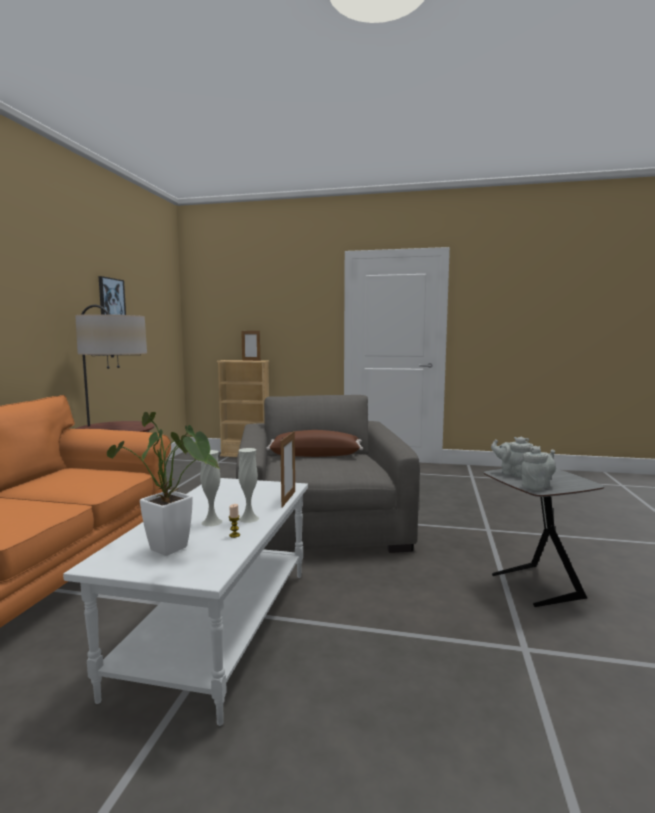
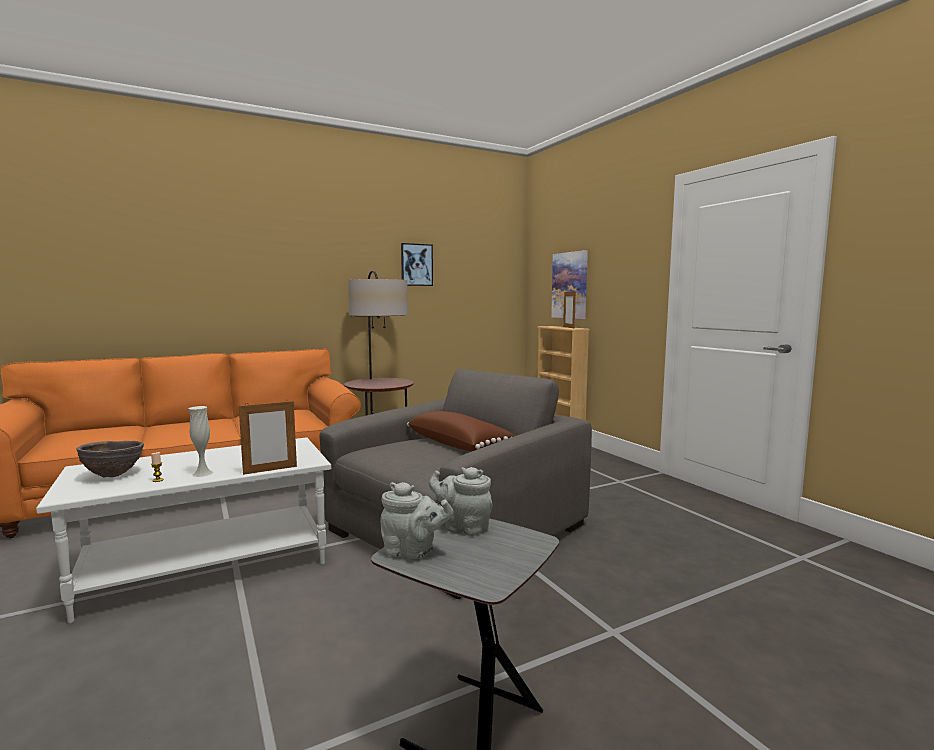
camera: 50 degrees right, 0 degrees up
(173, 551) = (113, 475): potted plant -> brown bowl
(211, 522) = (185, 467): white vase -> none
(242, 325) = (570, 285): none -> picture
(513, 473) = (463, 527): grey teapot -> grey teapot turned 60 degrees counterclockwise

